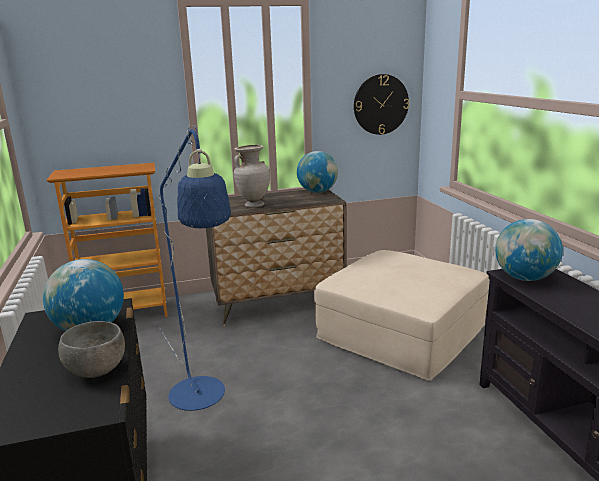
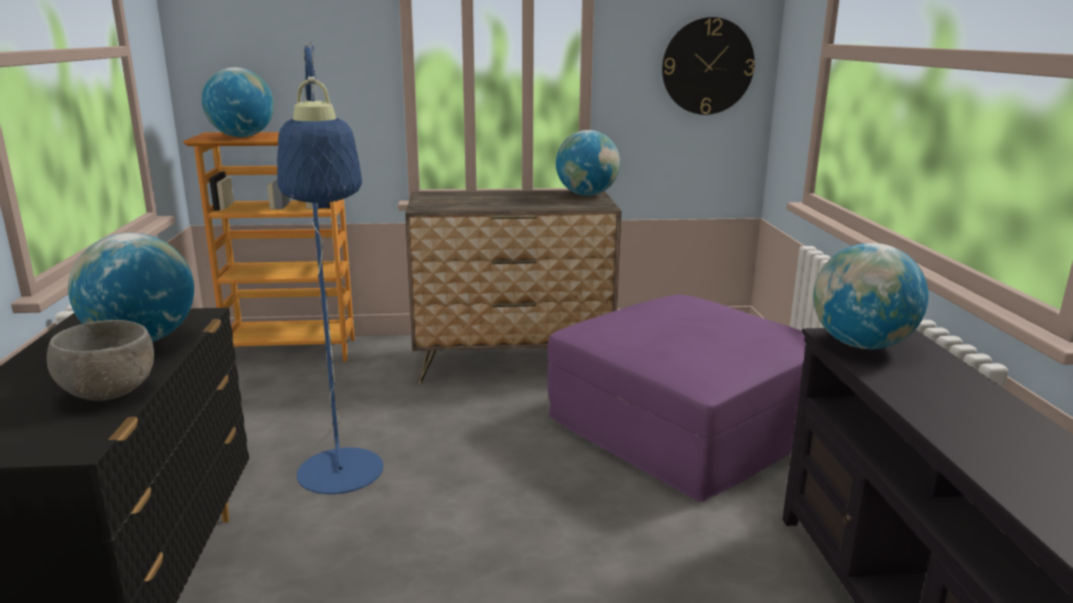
camera: 10 degrees right, 0 degrees up
(86, 173) = (242, 137): none -> globe
(253, 205) = (478, 204): beige vase -> none
(401, 332) = (686, 425): beige ottoman -> purple ottoman

